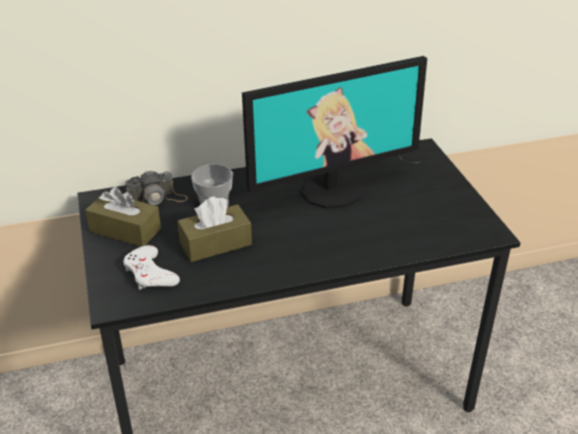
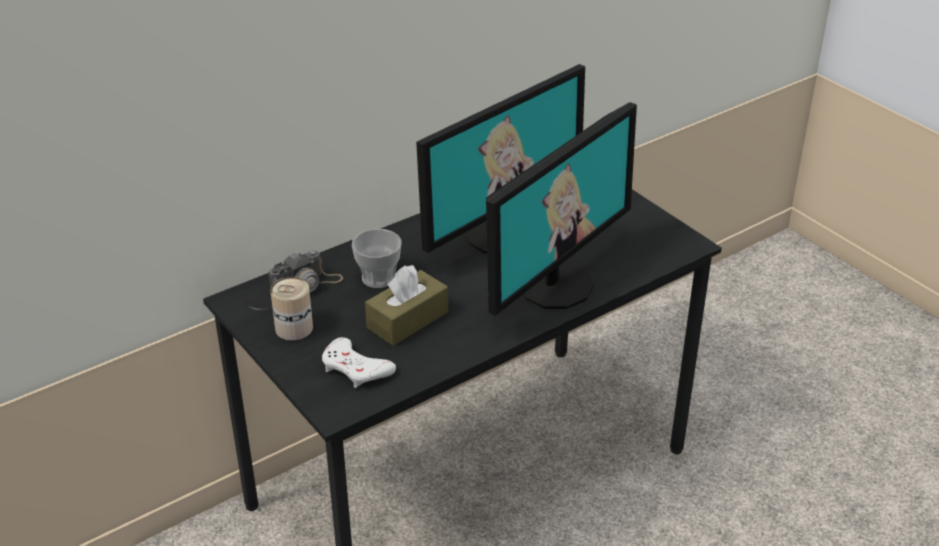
camera: 20 degrees left, 0 degrees up
(125, 230) = (294, 328): brown tissue box -> can
(353, 242) = (555, 285): none -> monitor

